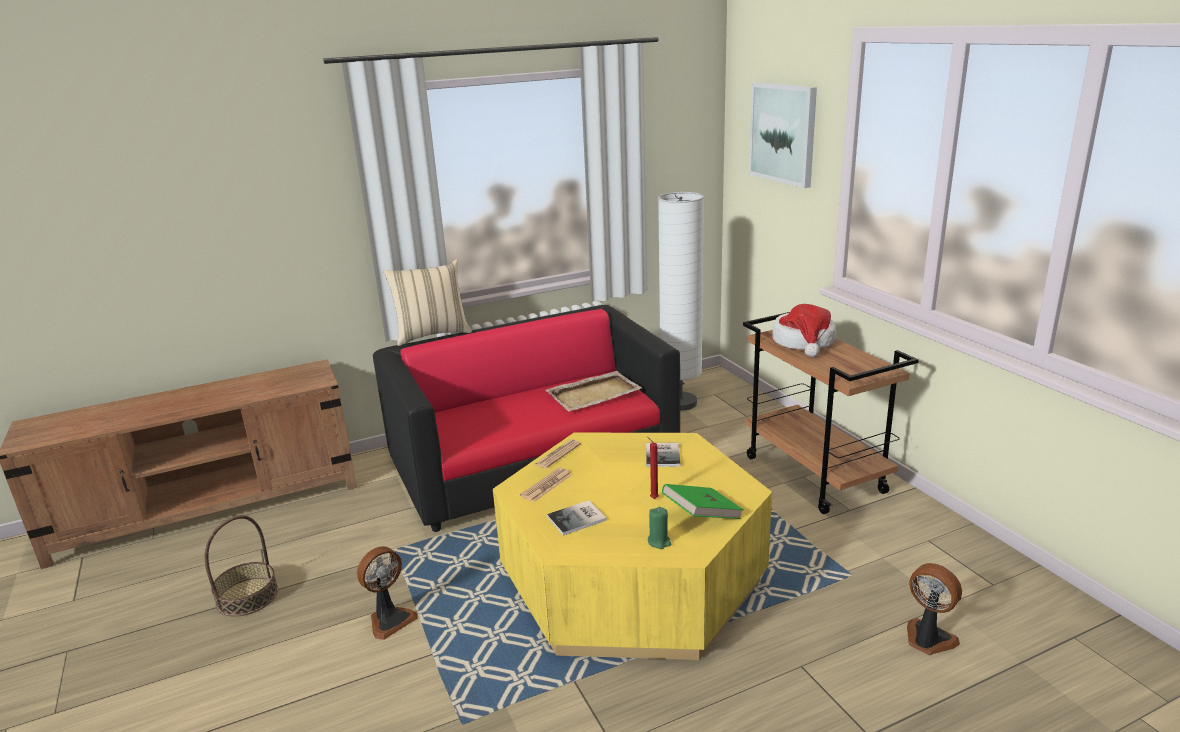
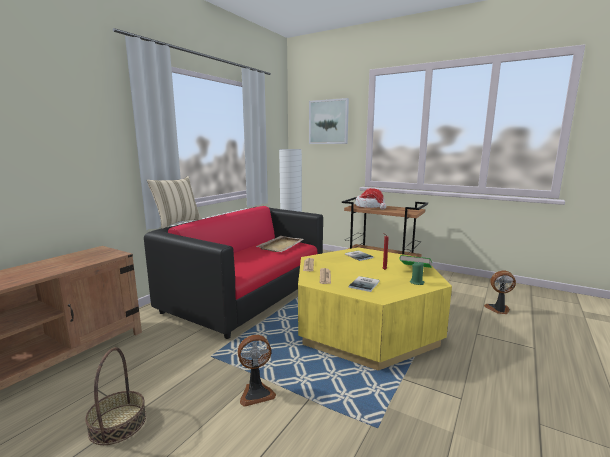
camera: 35 degrees left, 10 degrees down
(390, 620) = (256, 393): fan -> fan turned 60 degrees clockwise

